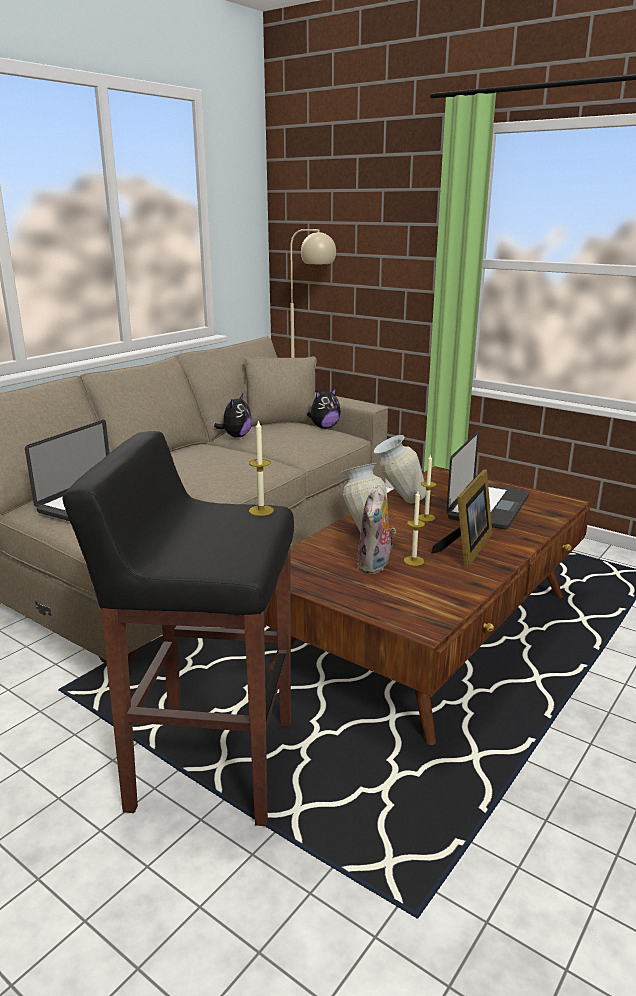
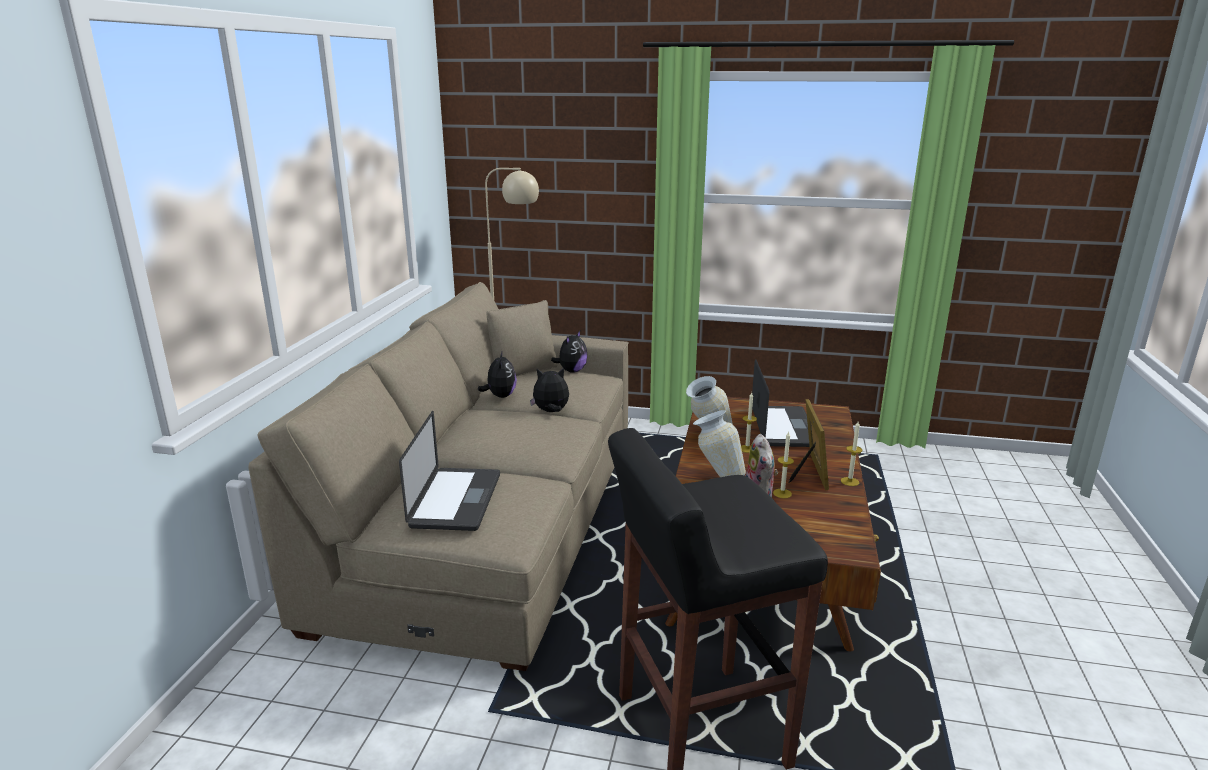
camera: 25 degrees left, 0 degrees up
(261, 510) = (733, 484): candle -> candle (849, 481)
(266, 455) = (551, 412): none -> plush toy

